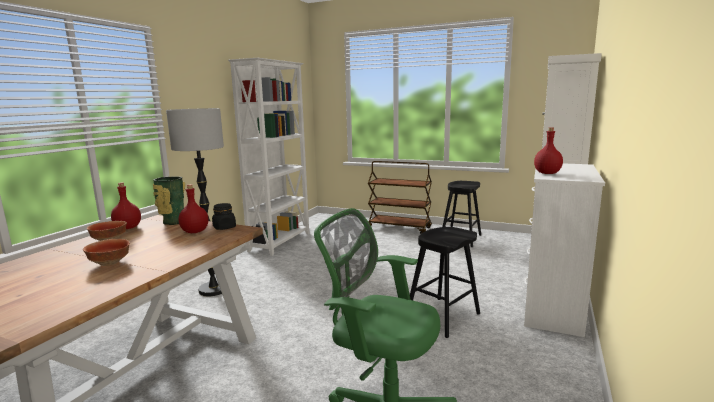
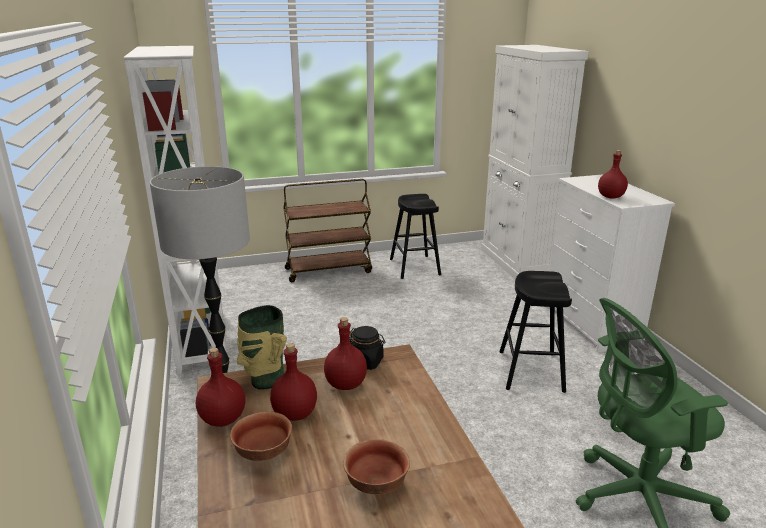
camera: 40 degrees left, 10 degrees up
(151, 234) = (295, 414): none -> red bottle

